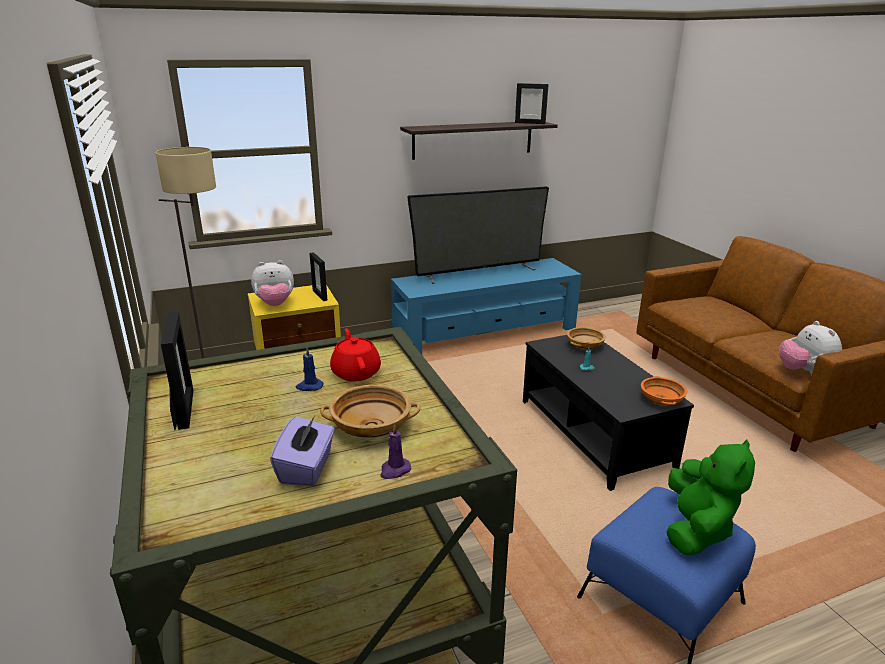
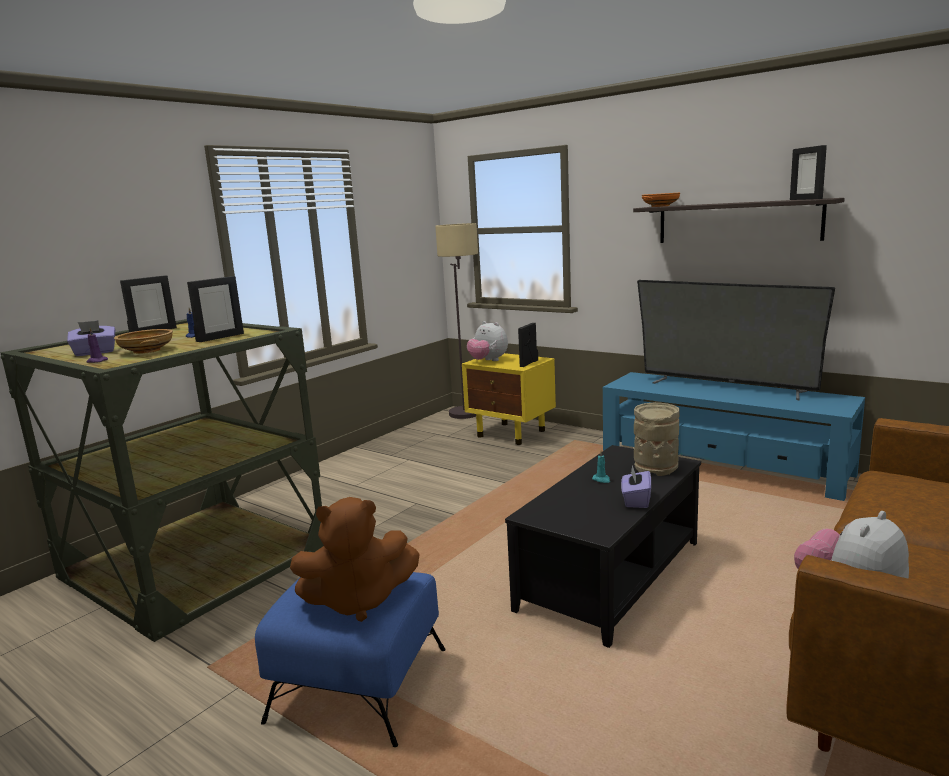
camera: 60 degrees right, 10 degrees down
(356, 372) = (220, 337): red teapot -> picture frame
(584, 345) = (656, 467): beige bowl -> beige vase
(632, 371) = (636, 500): none -> purple tissue box
(661, 400) = (588, 528): orange bowl -> orange bowl (660, 206)
(696, 529) = (358, 601): green plush toy -> brown plush toy

